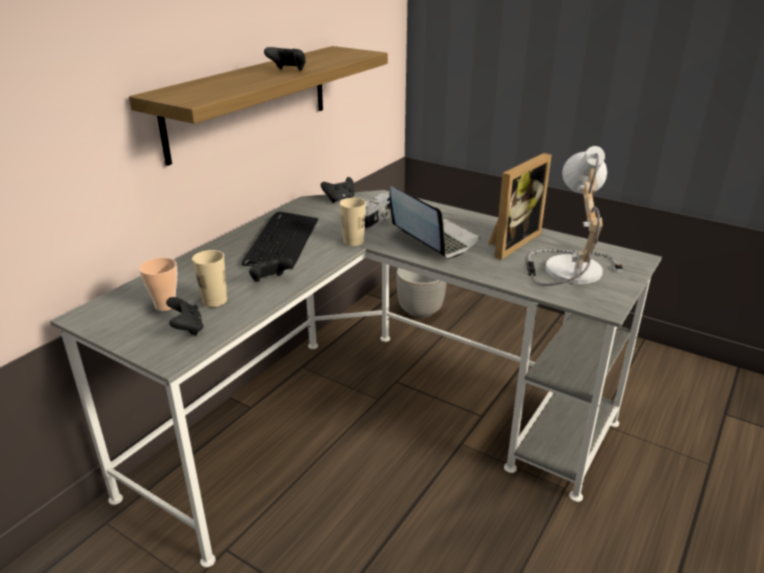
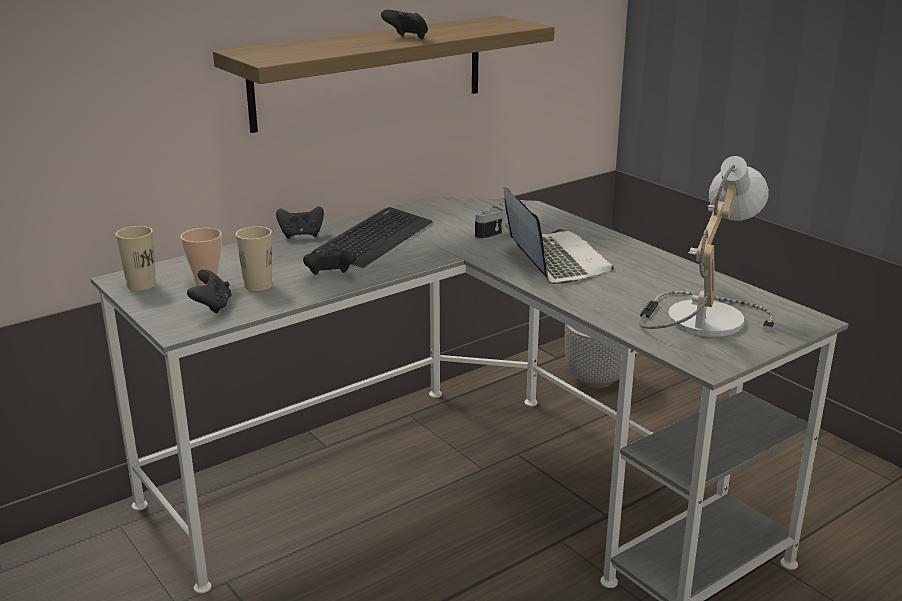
camera: 20 degrees right, 5 degrees down
(339, 199) = (475, 204): black game controller -> black game controller (301, 235)
(353, 241) = (455, 250): beige cup -> beige cup (141, 285)
(510, 242) = (650, 278): picture frame -> none

